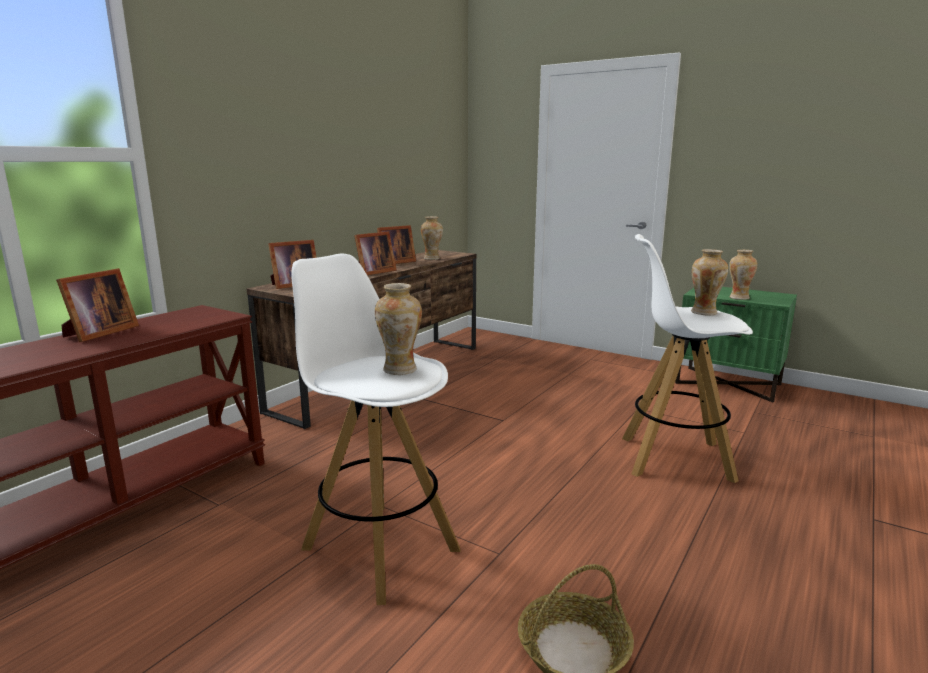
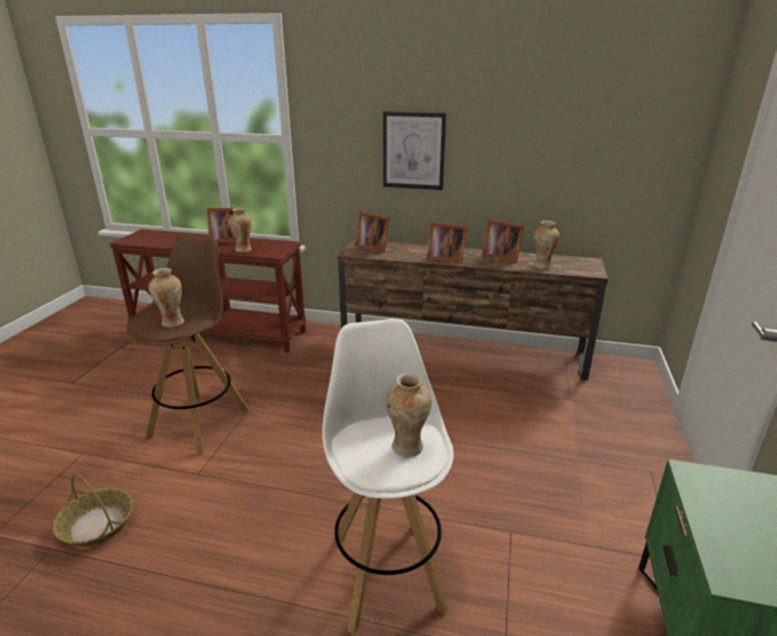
camera: 70 degrees right, 10 degrees up
(297, 163) = (413, 151): none -> picture
(379, 547) = (200, 422): white stool -> brown stool
(738, 298) = (714, 523): vase -> vase (243, 250)

